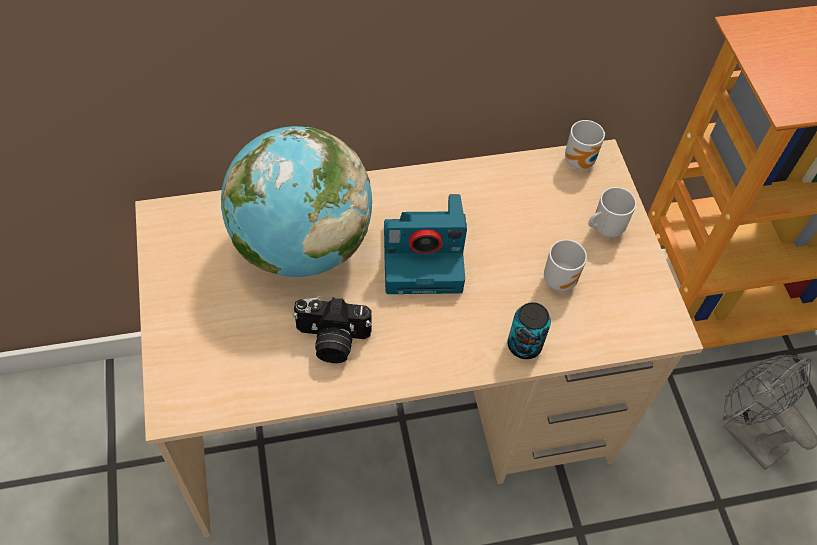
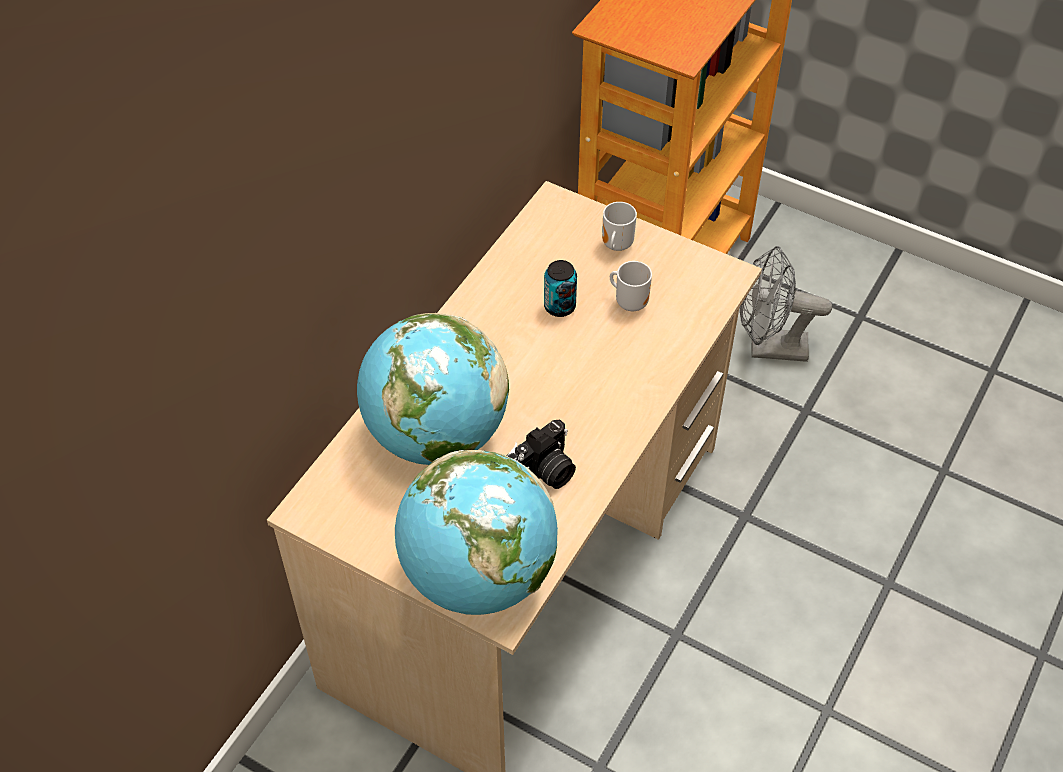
camera: 45 degrees left, 5 degrees down
(196, 366) = (478, 575): none -> globe
(424, 257) = (529, 366): camera -> none
(524, 345) = (663, 362): can -> can (559, 306)
(581, 162) = (545, 214): mug -> none

